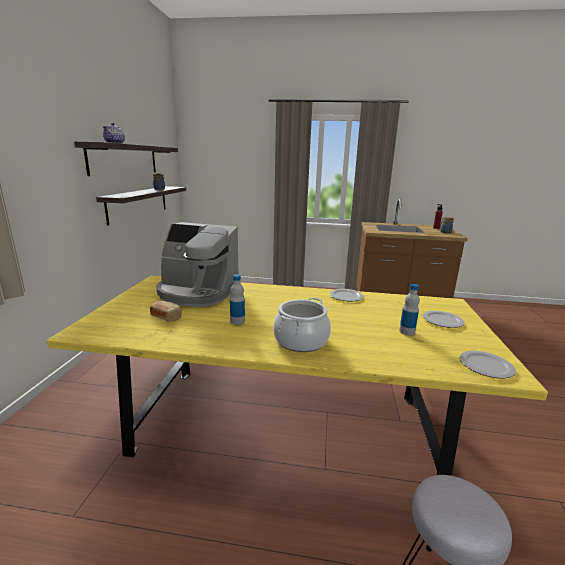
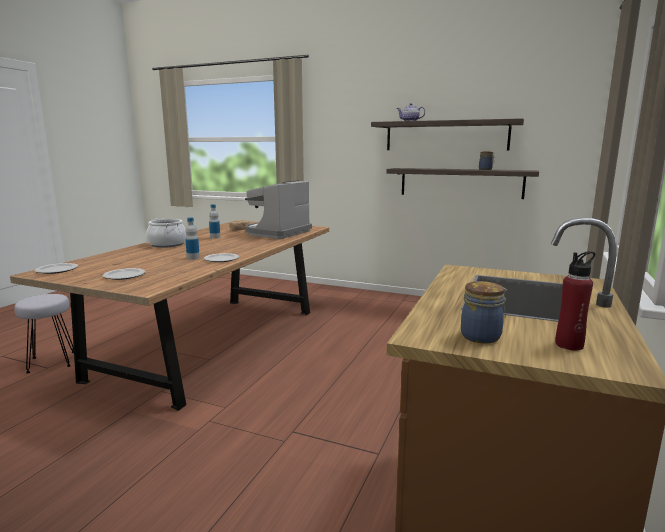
camera: 105 degrees right, 5 degrees down
(285, 423) = (214, 341): yellow dining table -> brown dining table
(407, 331) = (131, 263): bottle -> bottle (193, 258)

